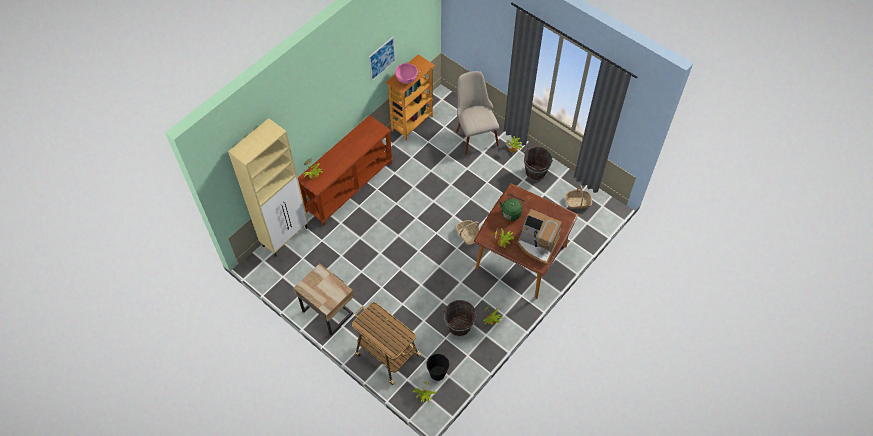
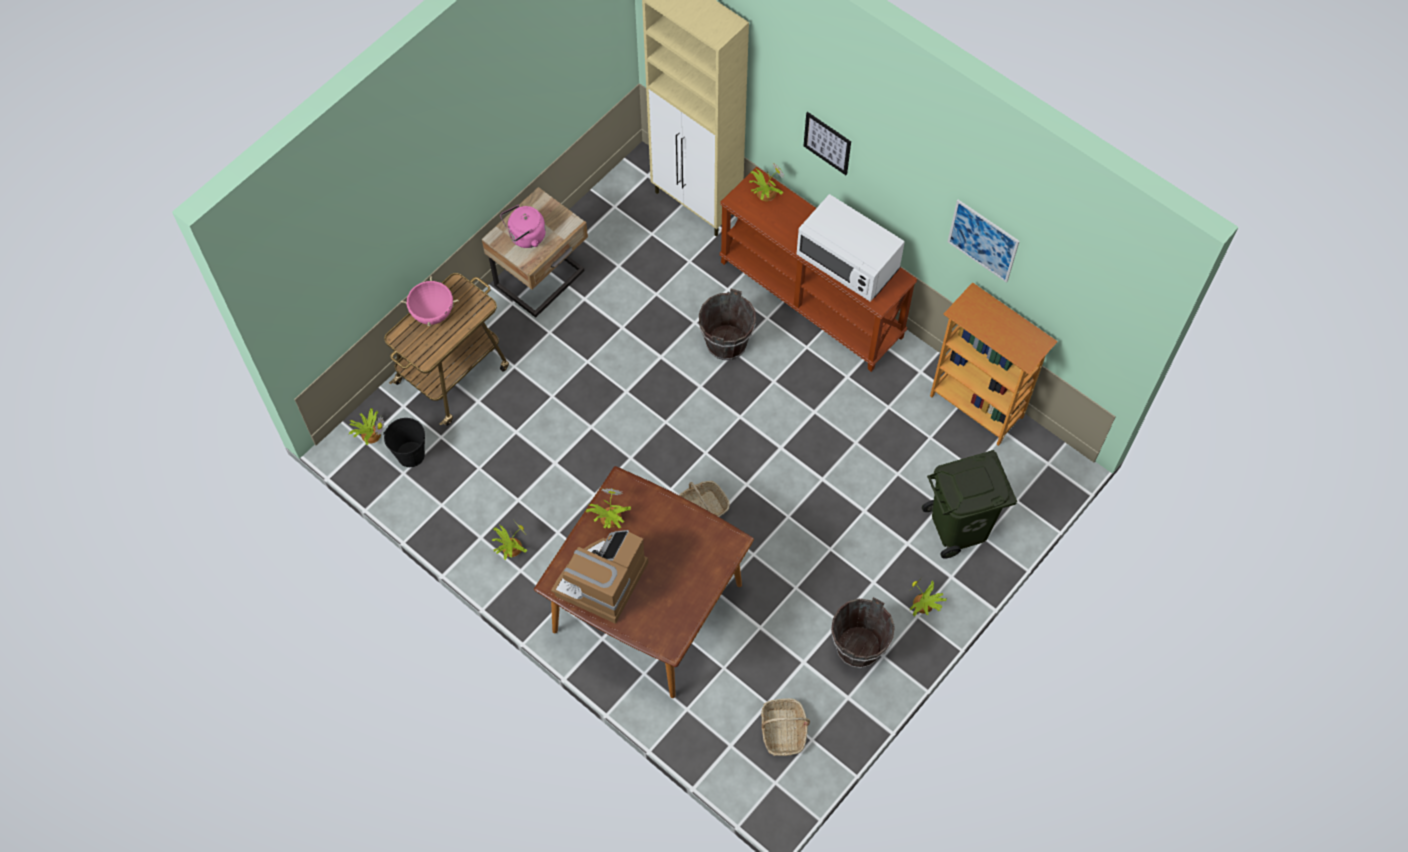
camera: 90 degrees right, 5 degrees up
(315, 119) = (827, 143): none -> picture
(327, 292) = (525, 237): none -> pink kettle
(359, 141) = (848, 263): none -> white microwave
(406, 79) = (982, 321): pink cooking pot -> pink cooking pot (433, 313)
(459, 326) = (501, 491): brown bucket -> brown bucket (726, 343)
(474, 133) = (959, 528): beige chair -> green trash can
(511, 212) = (679, 536): green kettle -> none

